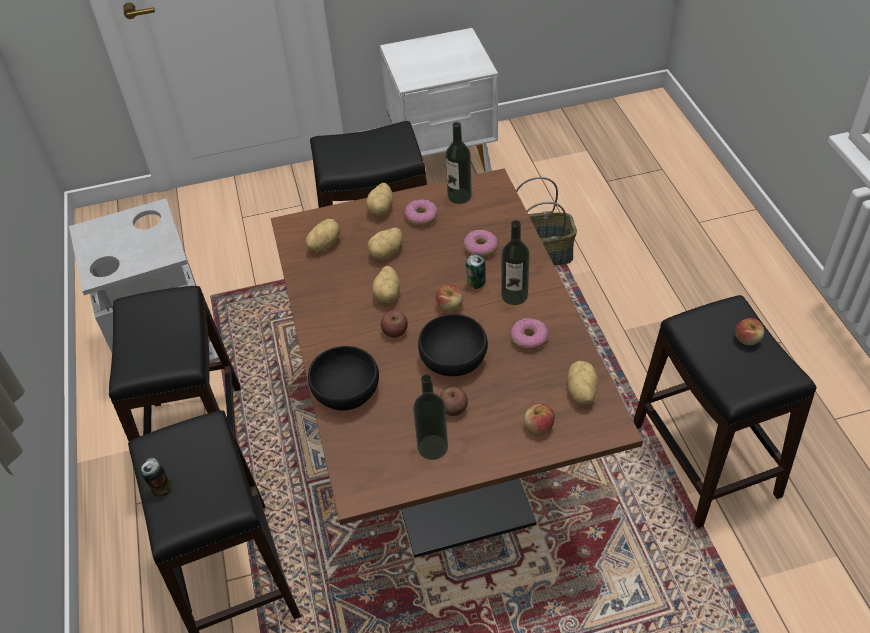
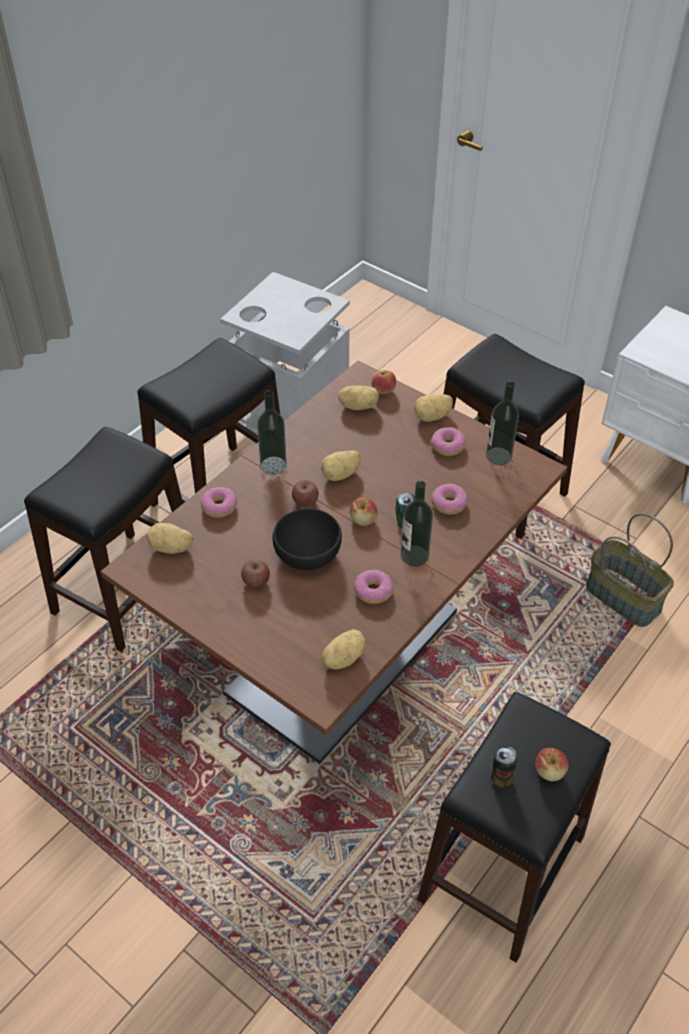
camera: 50 degrees right, 0 degrees up
(161, 487) = (78, 466): can -> can (501, 777)
(346, 392) = (219, 507): black bowl -> donut
(387, 253) = (385, 448): potato -> potato (171, 548)
(432, 447) = (207, 589): bottle -> bottle (273, 465)
(538, 427) = (281, 647): apple -> apple (383, 390)

